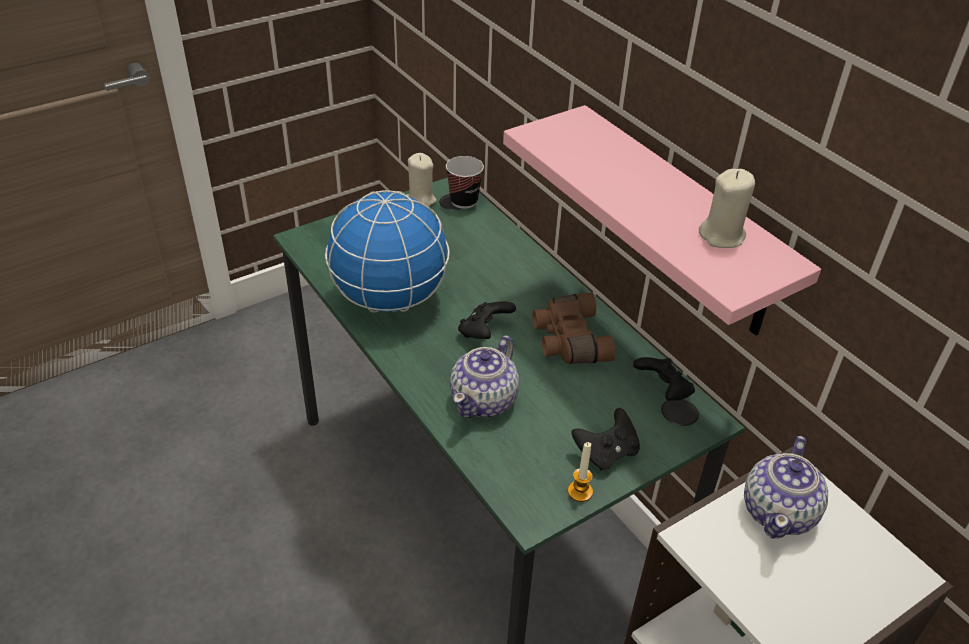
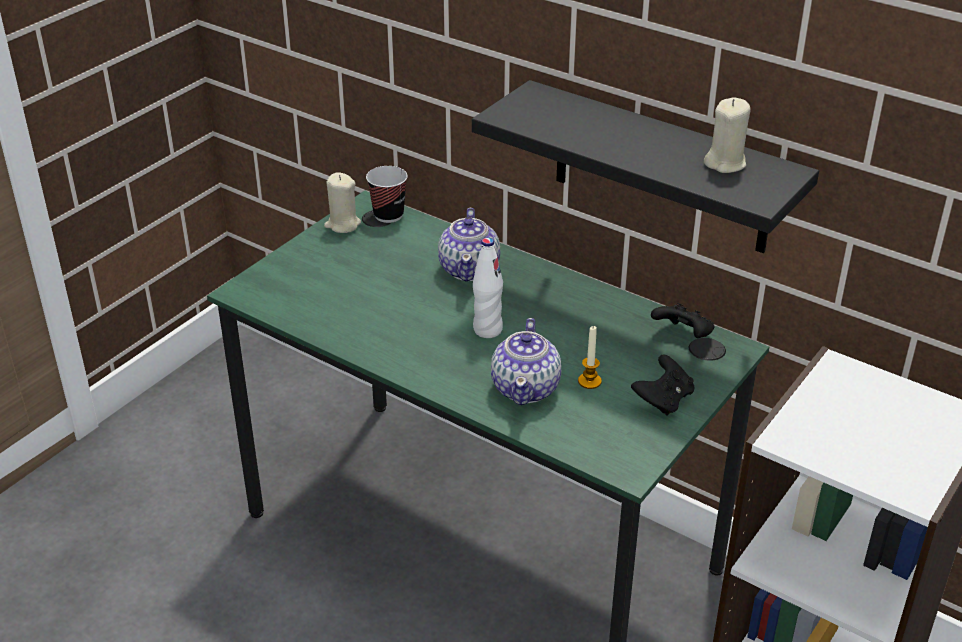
camera: 20 degrees left, 5 degrees down
(389, 299) = (373, 325): globe -> none
(484, 332) = (487, 330): black game controller -> white bottle
(568, 340) = (571, 316): brown binoculars -> none
(580, 491) = (660, 438): candle -> candle (589, 381)
(680, 223) = (661, 169): pink shelf -> black shelf
(779, 512) = (841, 399): teapot -> teapot (470, 269)

